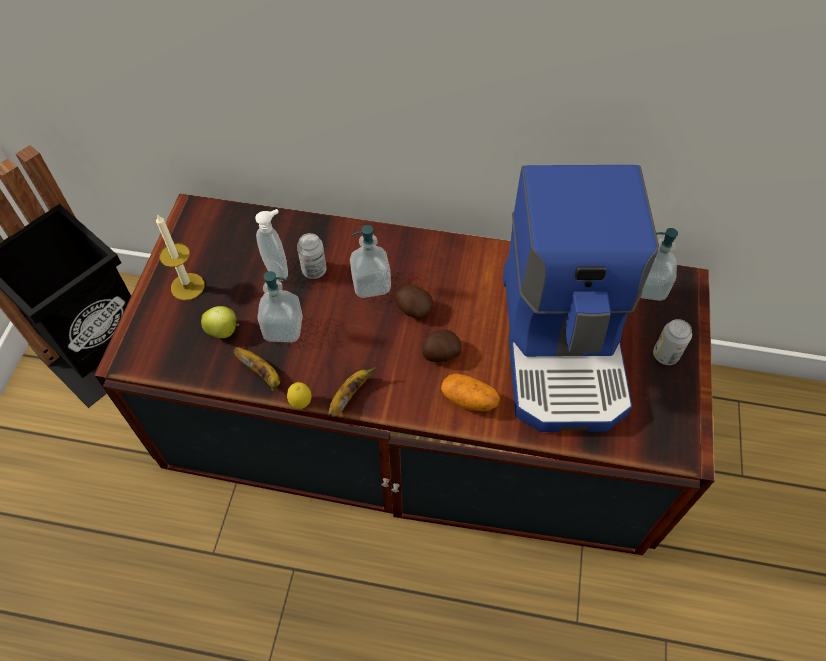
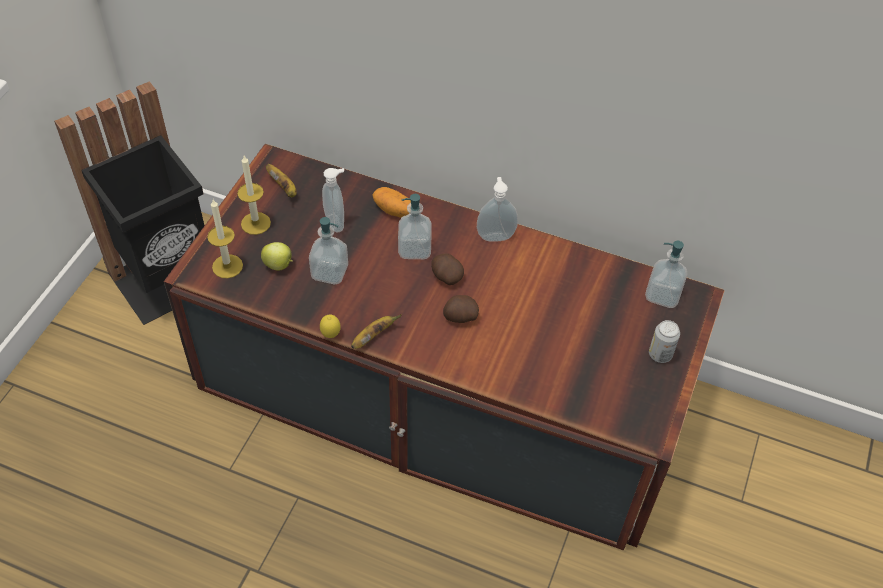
camera: 10 degrees right, 5 degrees down
(165, 343) = (227, 266): none -> candle
(262, 373) = (303, 305): banana -> banana (284, 188)
(314, 270) = (367, 229): can -> none
(454, 253) = (495, 235): none -> soap dispenser
(469, 399) = (475, 358): potato -> potato (394, 210)
(564, 345) = (571, 330): coffee machine -> none

